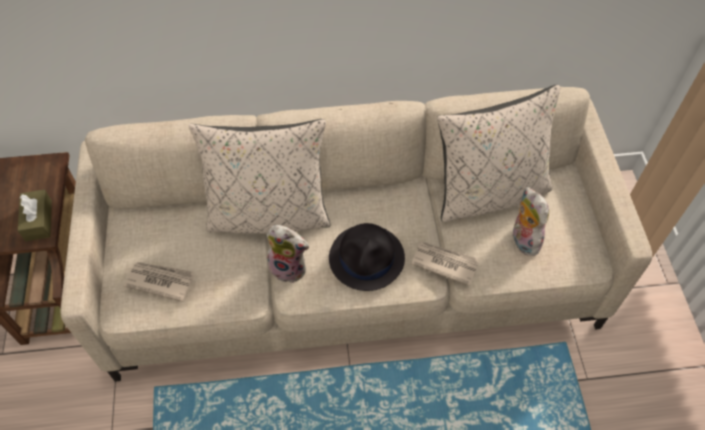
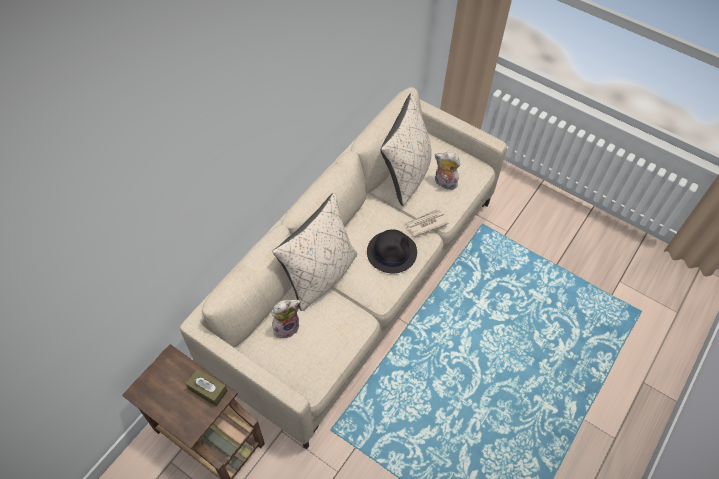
camera: 50 degrees left, 0 degrees up
(160, 281) = (311, 355): newspaper -> none
(290, 267) = (362, 290): plush toy -> plush toy (286, 326)

